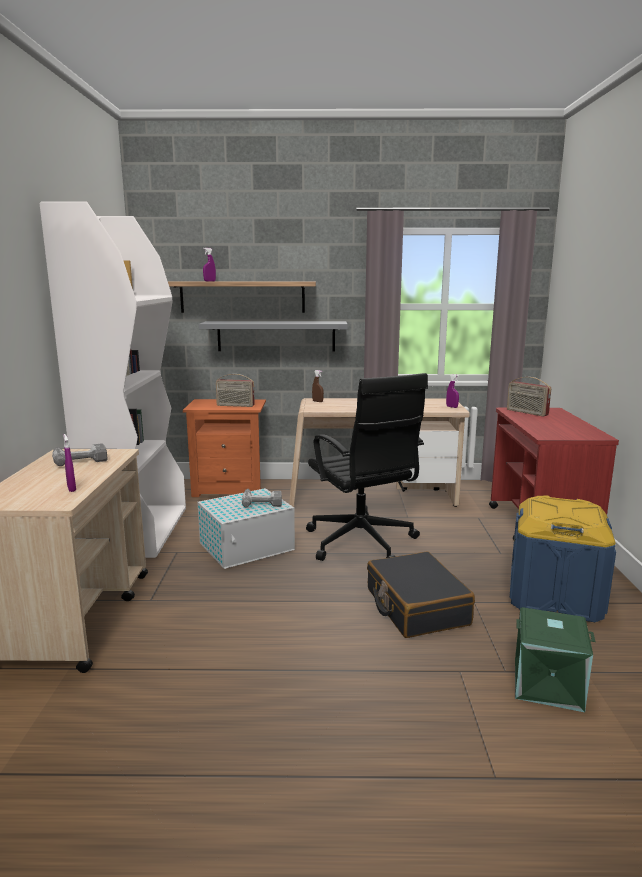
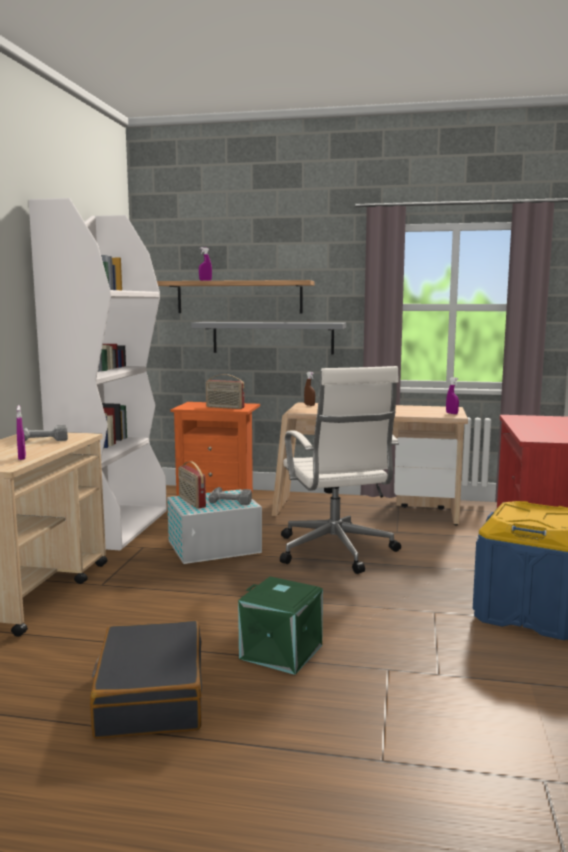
camera: 10 degrees right, 5 degrees down
(362, 543) = (336, 552): black office chair -> white office chair
(416, 607) = (368, 611): black suitcase -> black suitcase (150, 696)
(526, 412) = (530, 419): radio -> radio (191, 502)
(548, 683) = (481, 689): green storage box -> green storage box (282, 651)

